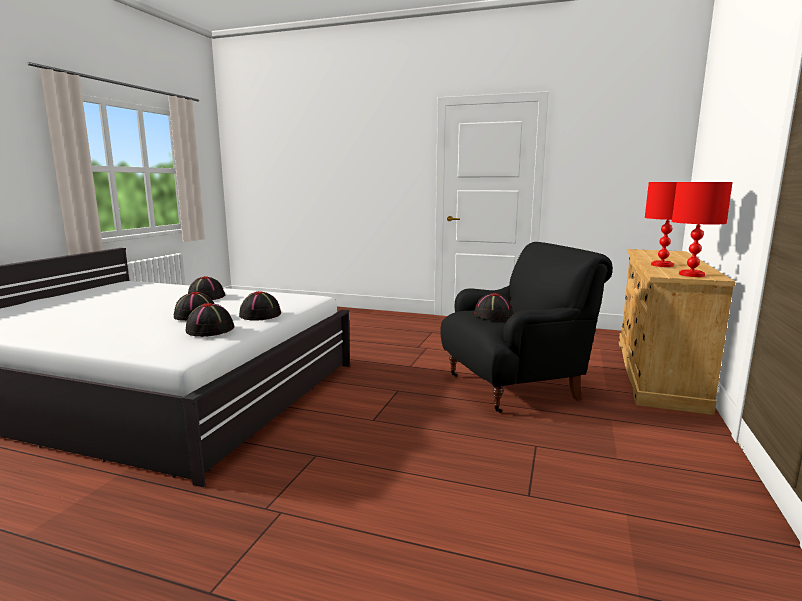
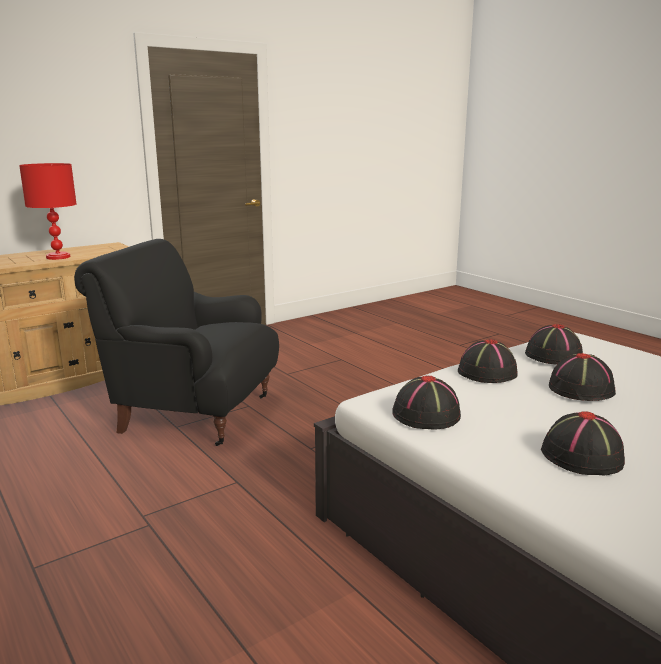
camera: 145 degrees left, 5 degrees up
(493, 315) = (221, 329): black hat -> black hat (426, 415)
(690, 275) = (108, 248): red table lamp -> none

